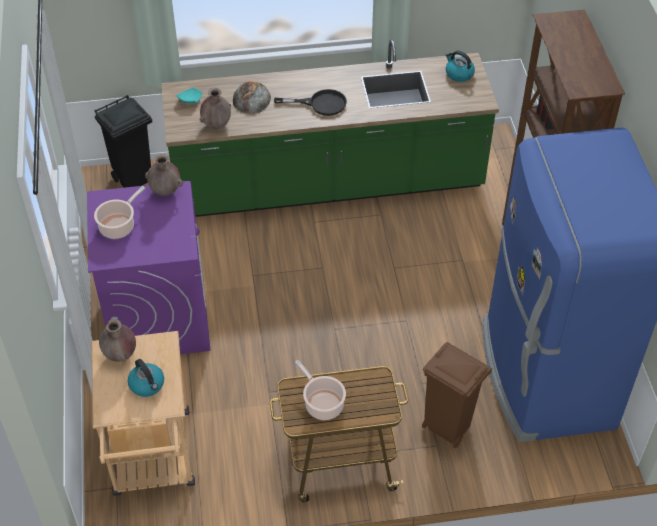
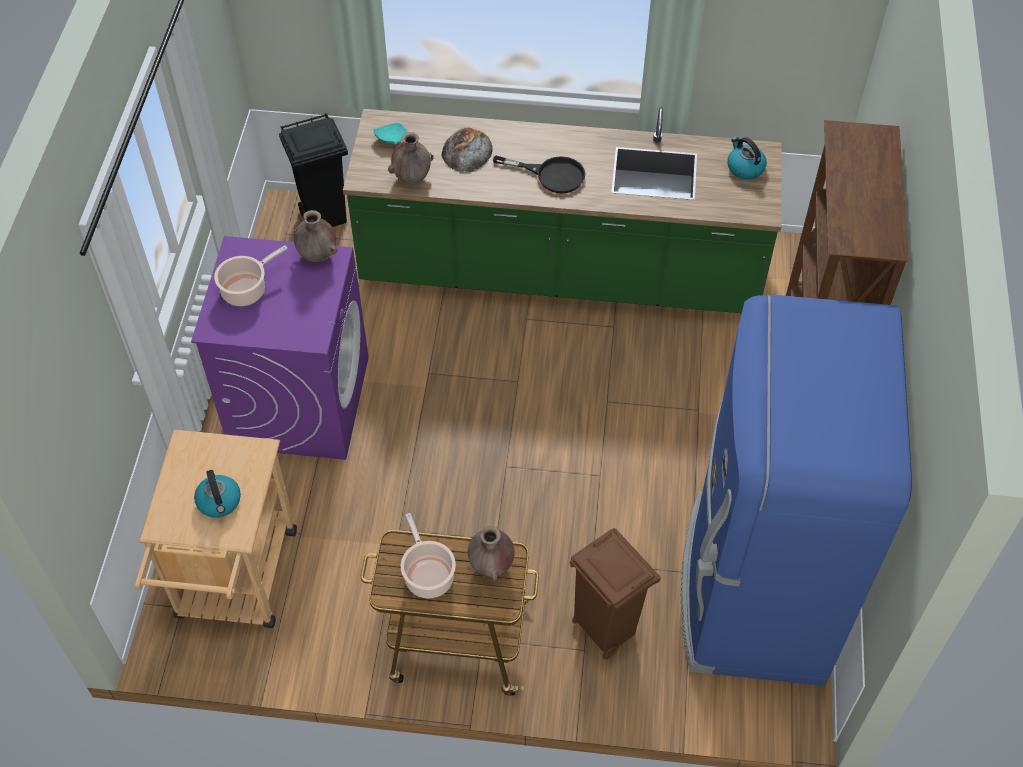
camera: 15 degrees right, 5 degrees up
(120, 355) = (201, 456): brown vase -> brown vase (491, 566)

